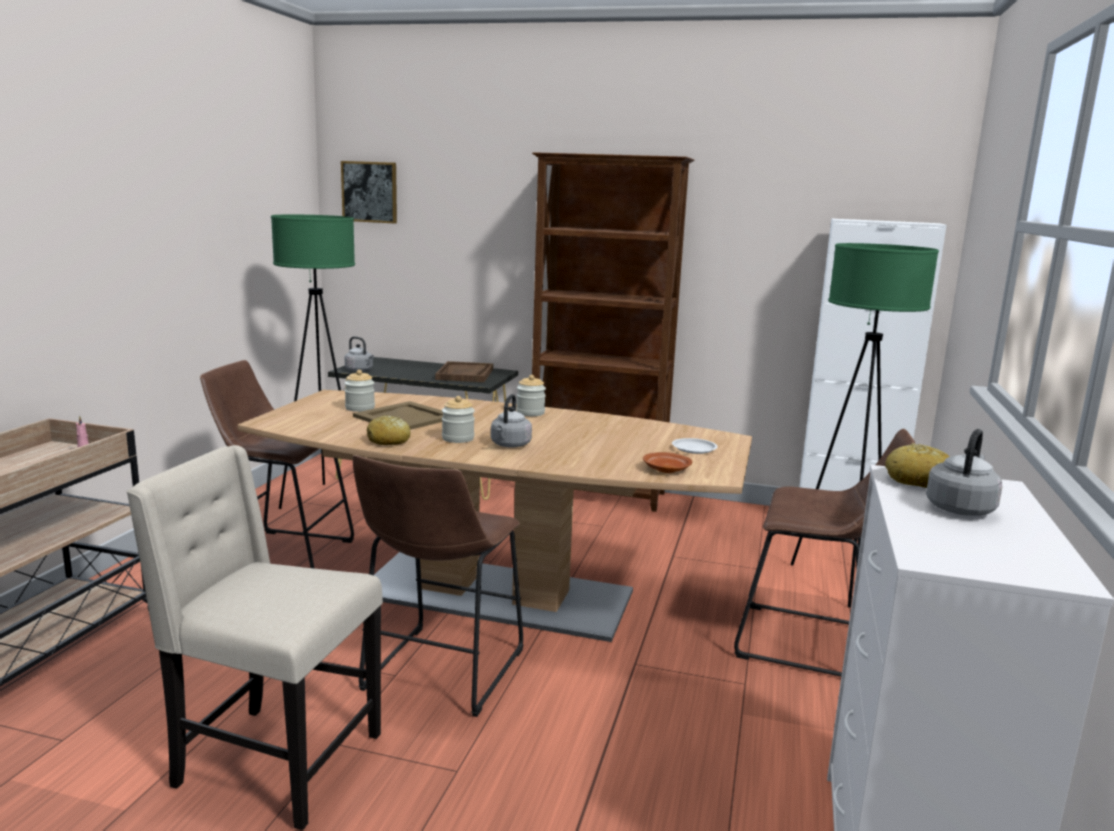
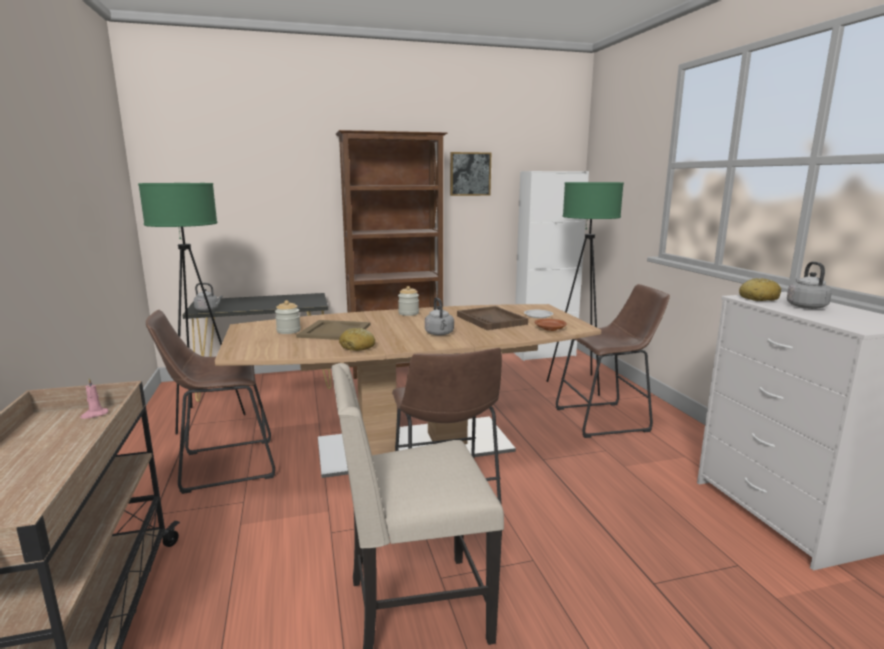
camera: 30 degrees left, 0 degrees up
(369, 192) = (181, 165): picture -> picture (470, 174)
(458, 438) = (399, 336): jar -> none
(465, 374) = (293, 300): brown tray -> brown tray (491, 320)

